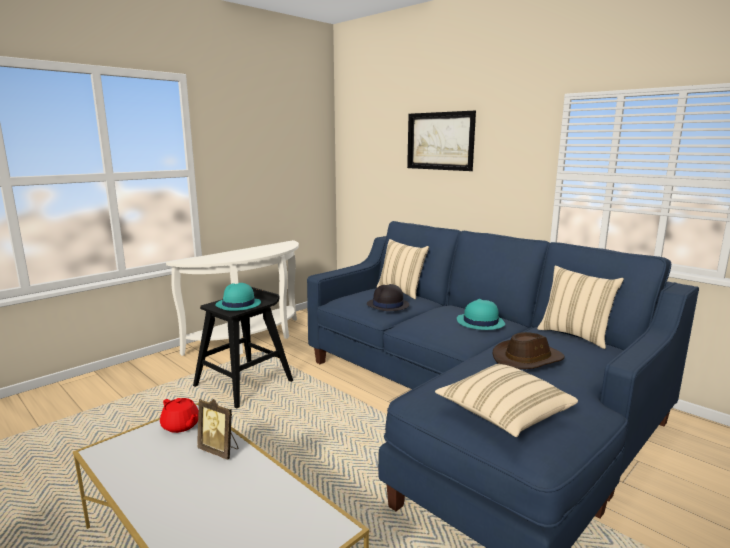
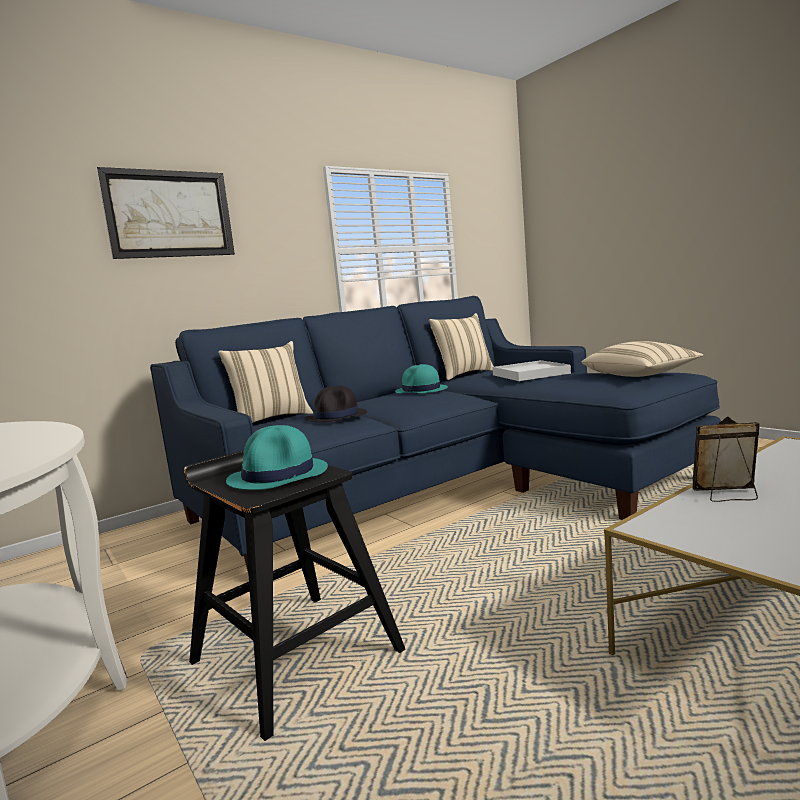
camera: 80 degrees left, 5 degrees down
(181, 426) = (687, 528): red teapot -> none
(219, 450) = (727, 496): picture frame -> picture frame turned 120 degrees counterclockwise
(528, 359) = (530, 374): brown hat -> white tray

